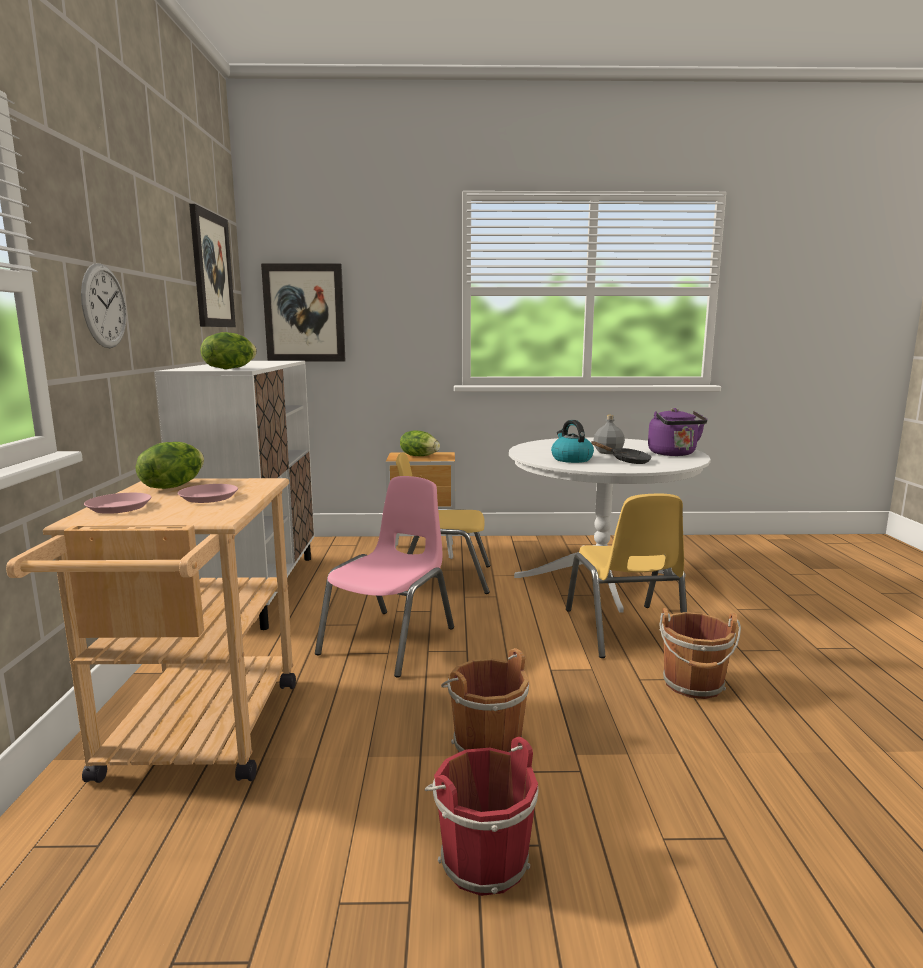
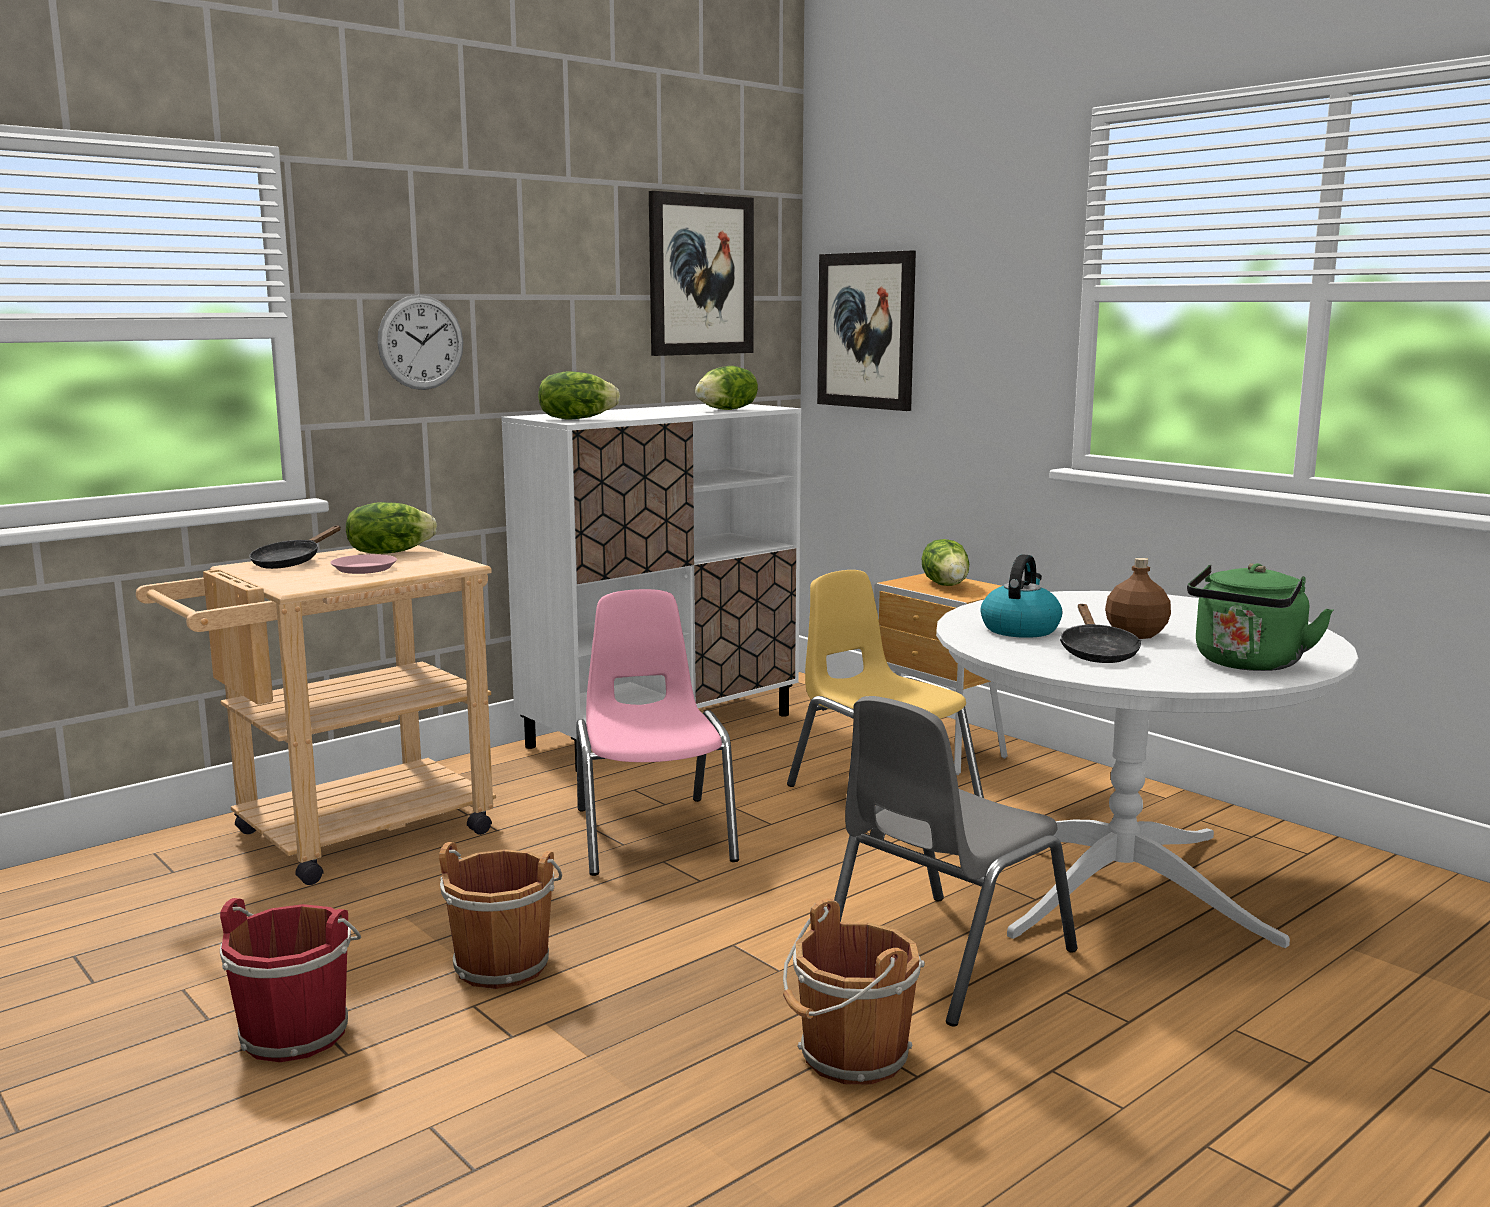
camera: 50 degrees right, 0 degrees up
(118, 507) = (291, 562): pink plate -> black frying pan
(275, 362) = (727, 410): none -> lettuce
(390, 641) = (652, 834): pink chair -> pink chair turned 90 degrees counterclockwise
(608, 452) = (1135, 634): grey bottle -> brown bottle
(624, 631) = (944, 958): yellow chair -> grey chair
(674, 454) = (1247, 664): purple kettle -> green kettle

